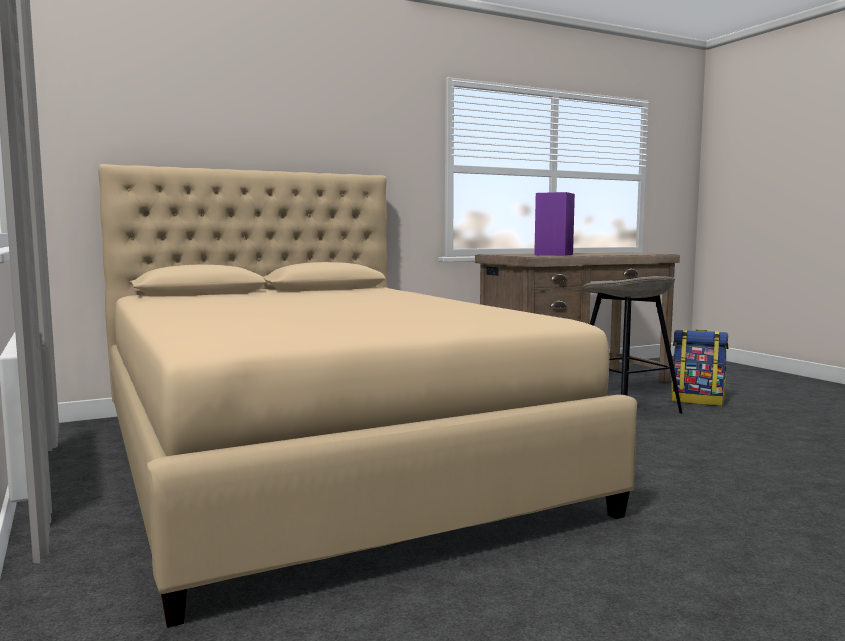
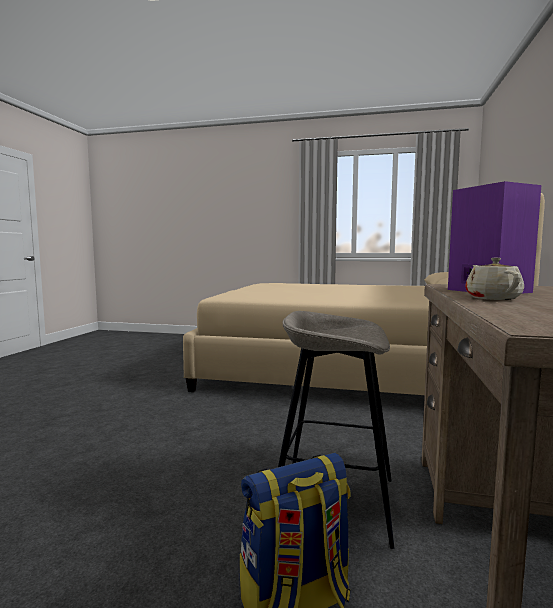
camera: 130 degrees right, 0 degrees up
(592, 254) = (492, 298): none -> beige teapot

